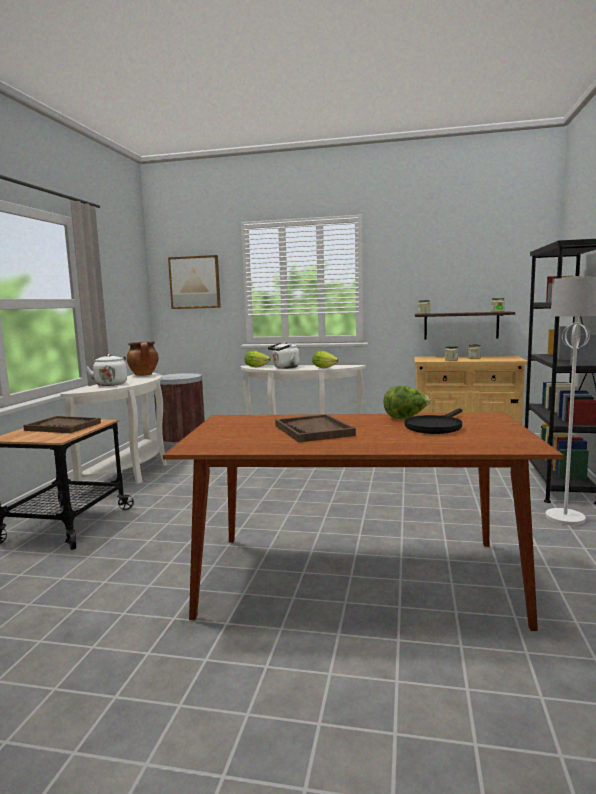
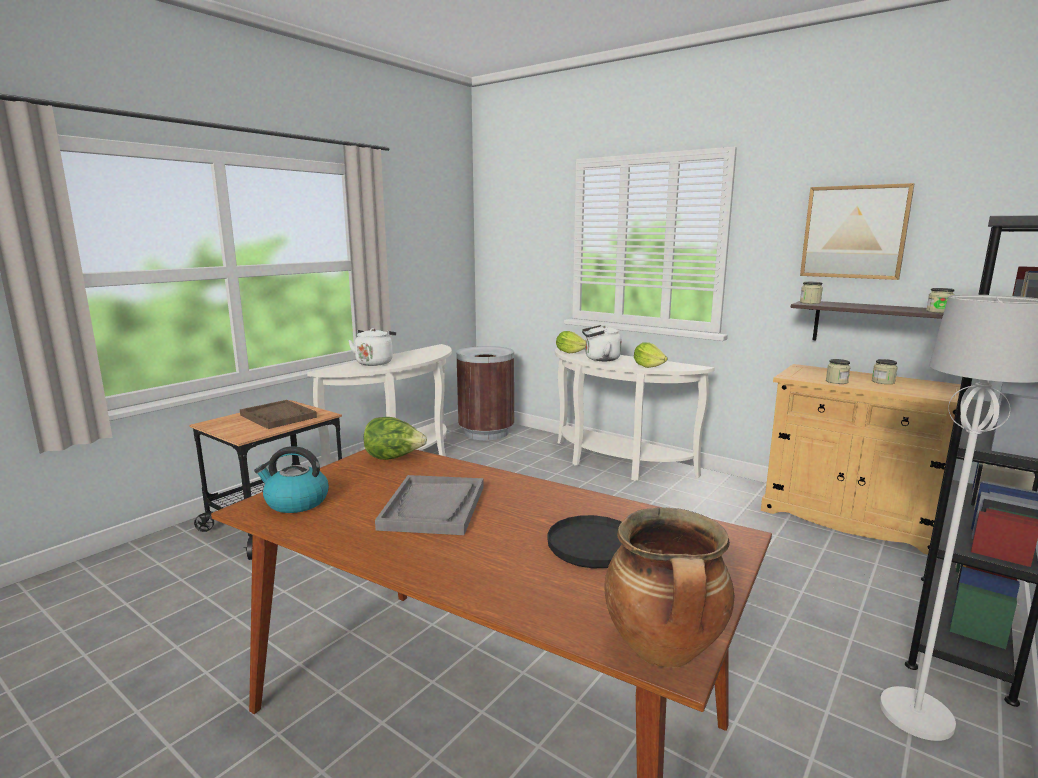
camera: 25 degrees right, 5 degrees up
(144, 375) = (432, 350): cooking pot -> cooking pot (665, 651)
(195, 282) = (520, 236): picture -> picture (854, 232)
(216, 442) = (296, 502): none -> kettle
(314, 430) = (433, 507): brown tray -> grey tray
(406, 417) = (595, 507): lettuce -> lettuce (394, 458)

